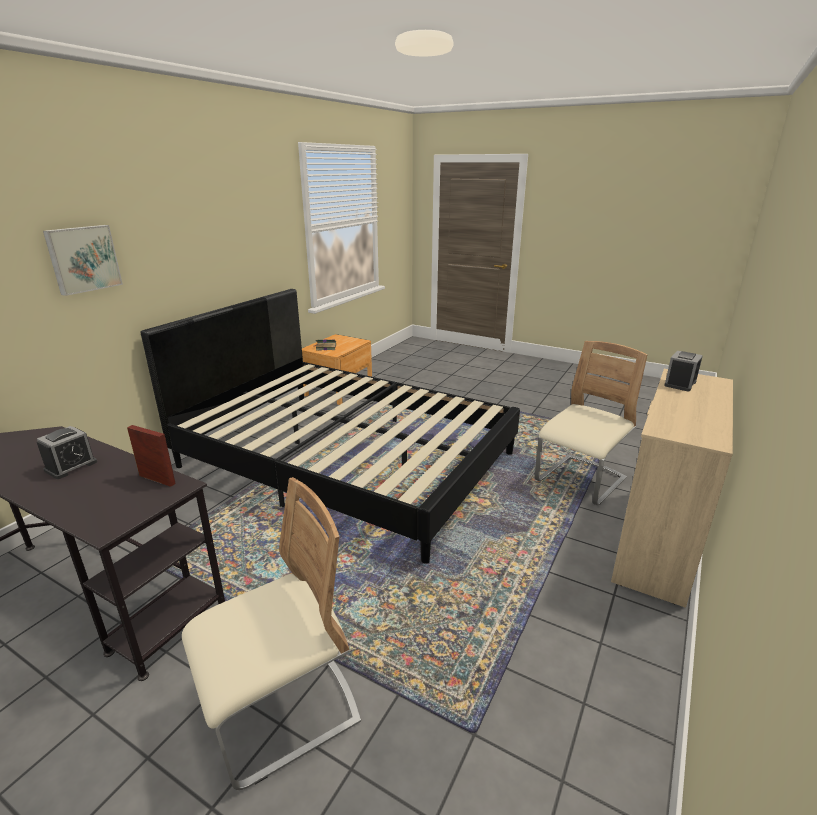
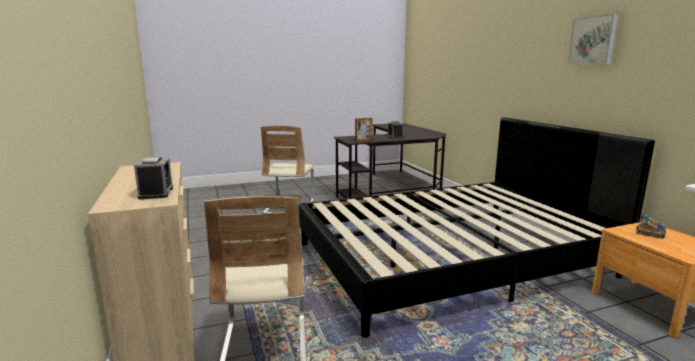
camera: 130 degrees right, 10 degrees down
(83, 259) = (497, 67): picture -> picture (593, 40)

